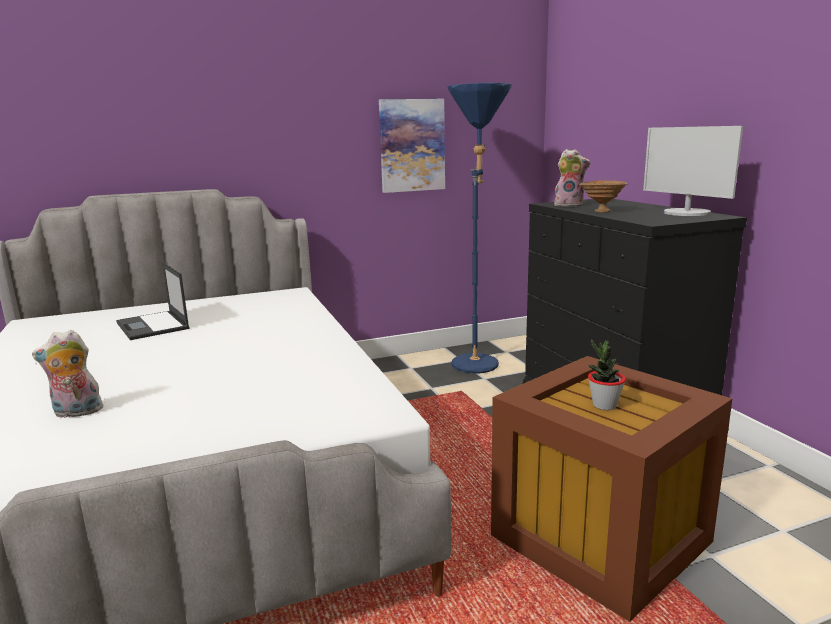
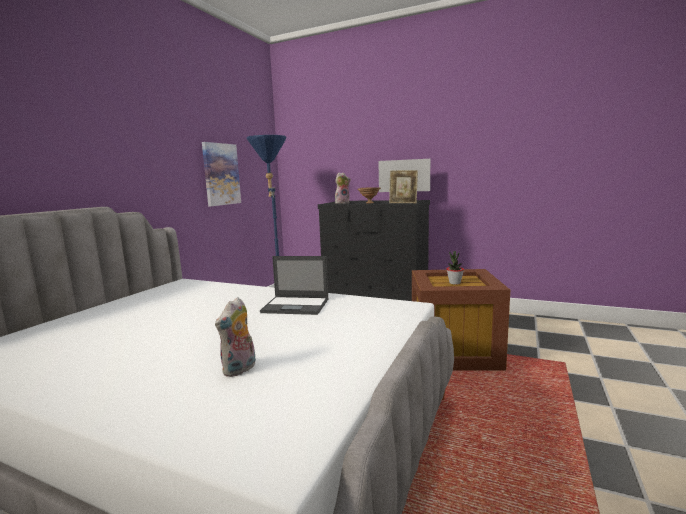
camera: 45 degrees left, 5 degrees down
(153, 326) = (124, 322): laptop -> laptop (296, 306)
(641, 220) = (403, 203): none -> picture frame

